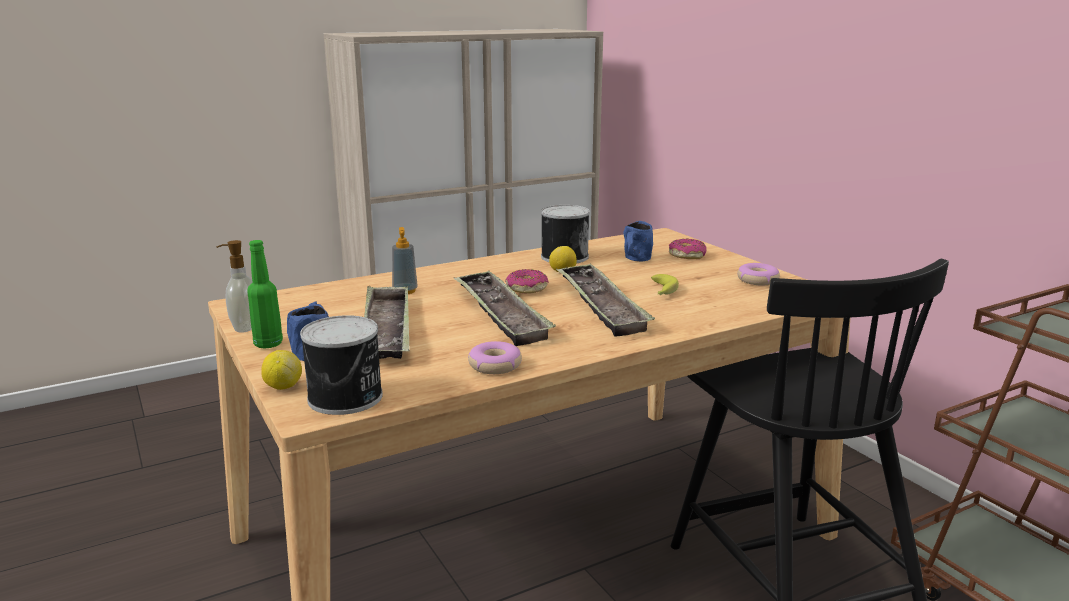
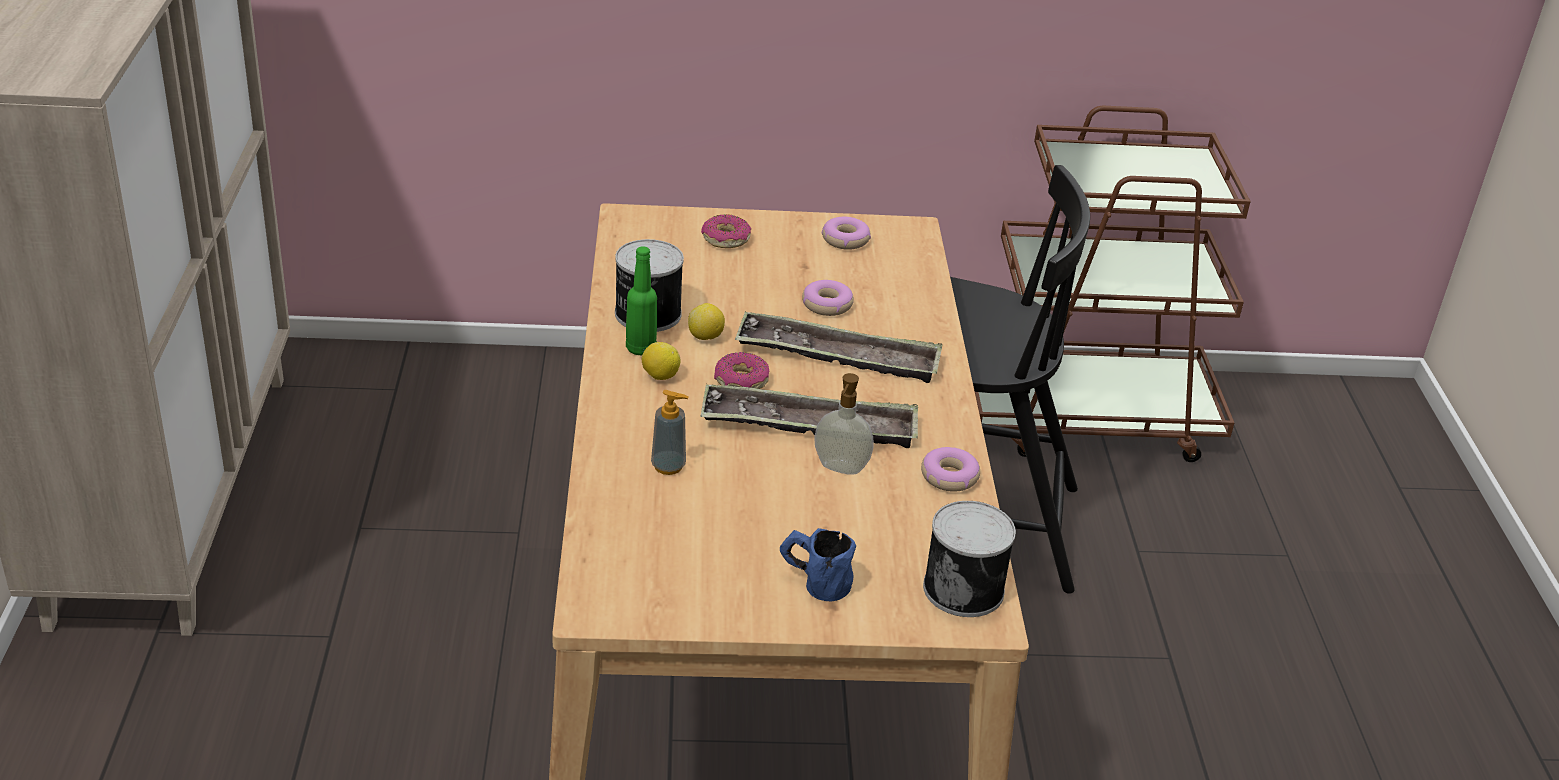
camera: 65 degrees left, 15 degrees up
(244, 327) = (695, 621): soap dispenser -> soap dispenser (840, 468)
(268, 344) = (770, 612): green bottle -> green bottle (640, 348)
(283, 386) = (907, 624): lemon -> lemon (660, 376)
(387, 330) = (795, 515): tray -> none
(635, 260) = (708, 275): blue mug -> none
(661, 291) = (827, 305): banana -> donut

